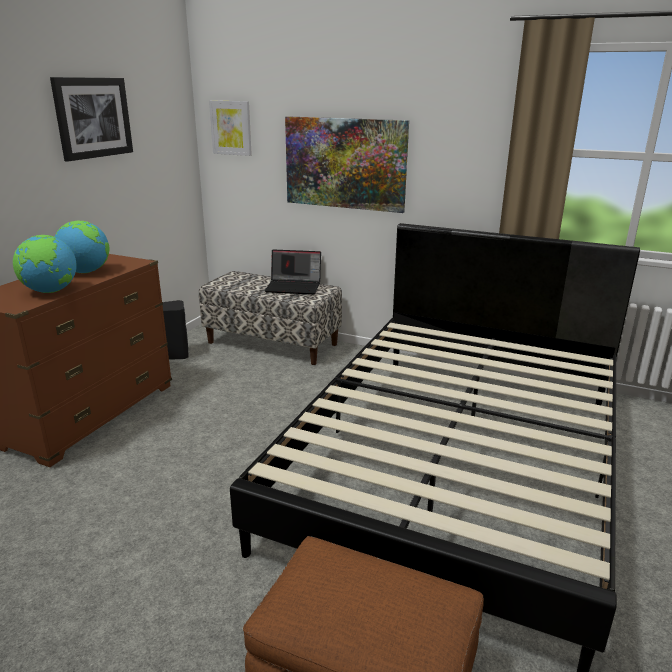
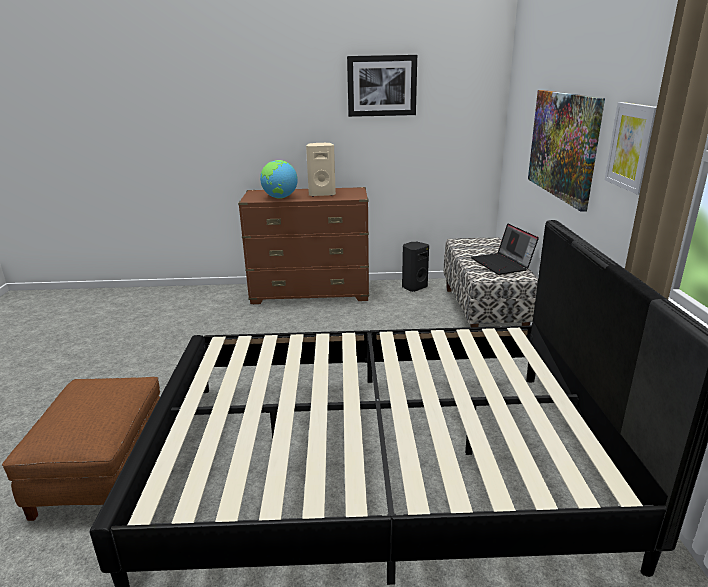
camera: 65 degrees right, 0 degrees up
(85, 272) = (322, 194): globe -> beige speaker
(231, 128) = (519, 100): picture -> picture (633, 147)

